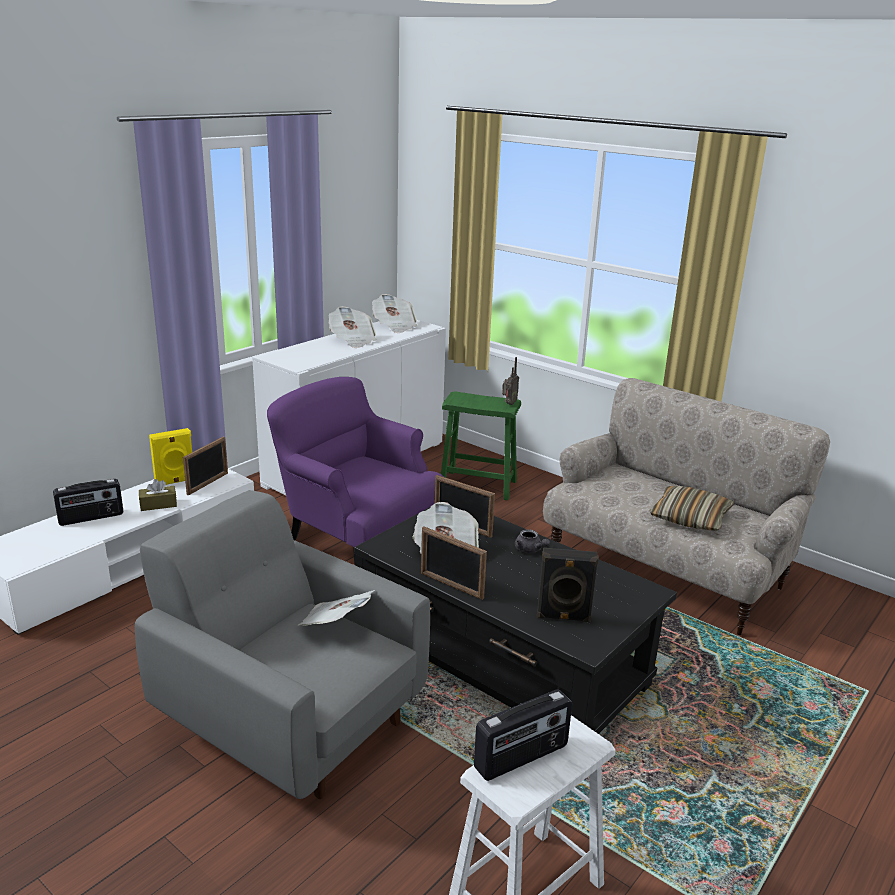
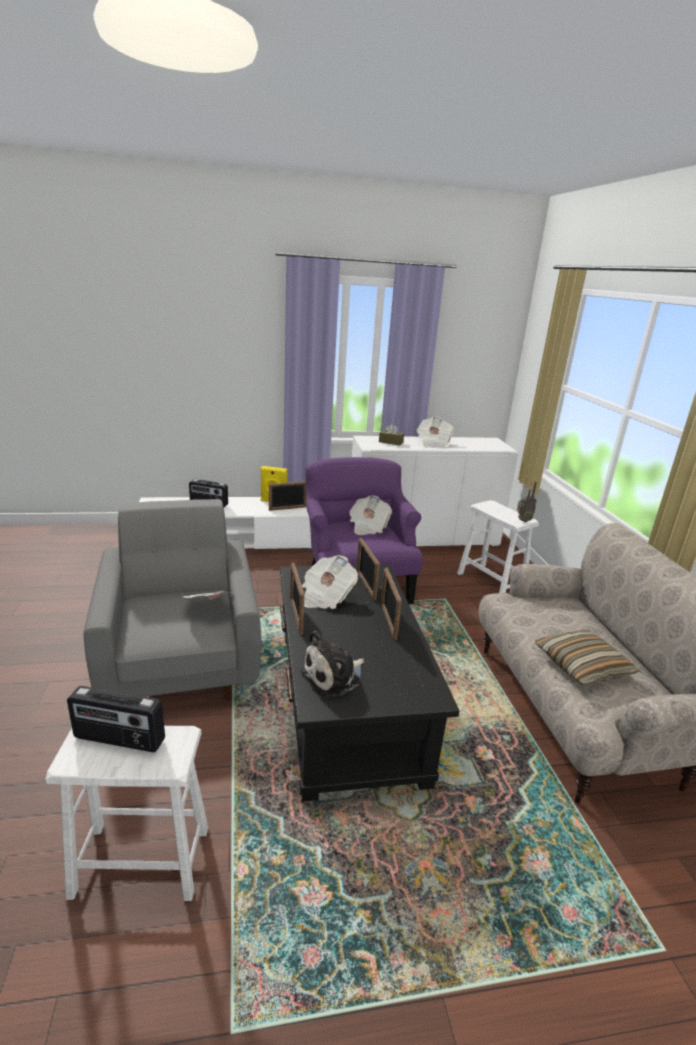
camera: 40 degrees right, 0 degrees up
(158, 504) = (247, 509): brown tissue box -> brown tissue box (390, 442)
(394, 326) = (479, 442): newspaper -> newspaper (368, 527)
(478, 485) = (491, 581): green stool -> white stool
(530, 550) = (388, 621): grey teapot -> picture frame
(563, 617) = (334, 676): black speaker -> plush toy

